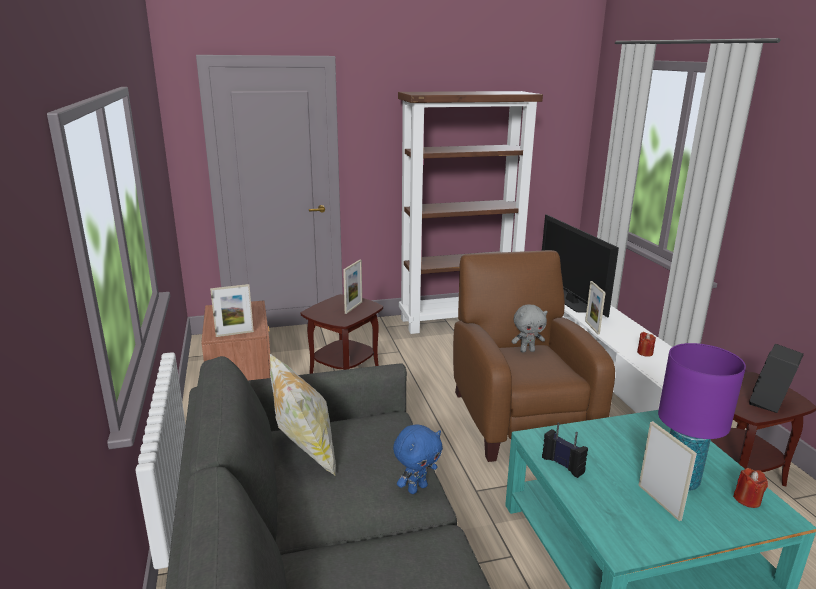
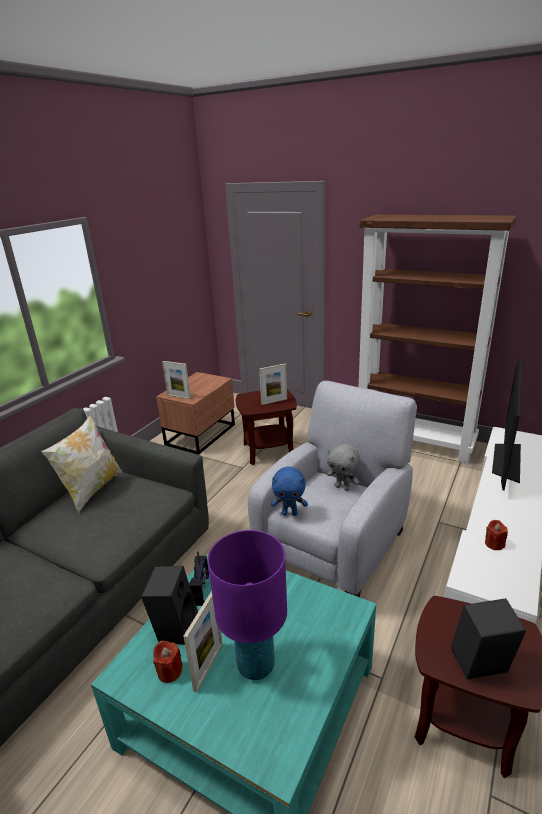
camera: 45 degrees right, 5 degrees up
(417, 488) = (106, 546): blue plush toy -> blue plush toy (290, 513)
(518, 416) = (337, 544): brown armchair -> grey armchair
(592, 327) = (481, 494): picture frame -> none
(593, 497) = (174, 627): none -> black speaker
(747, 499) = (278, 725): red candle -> red candle (169, 671)

